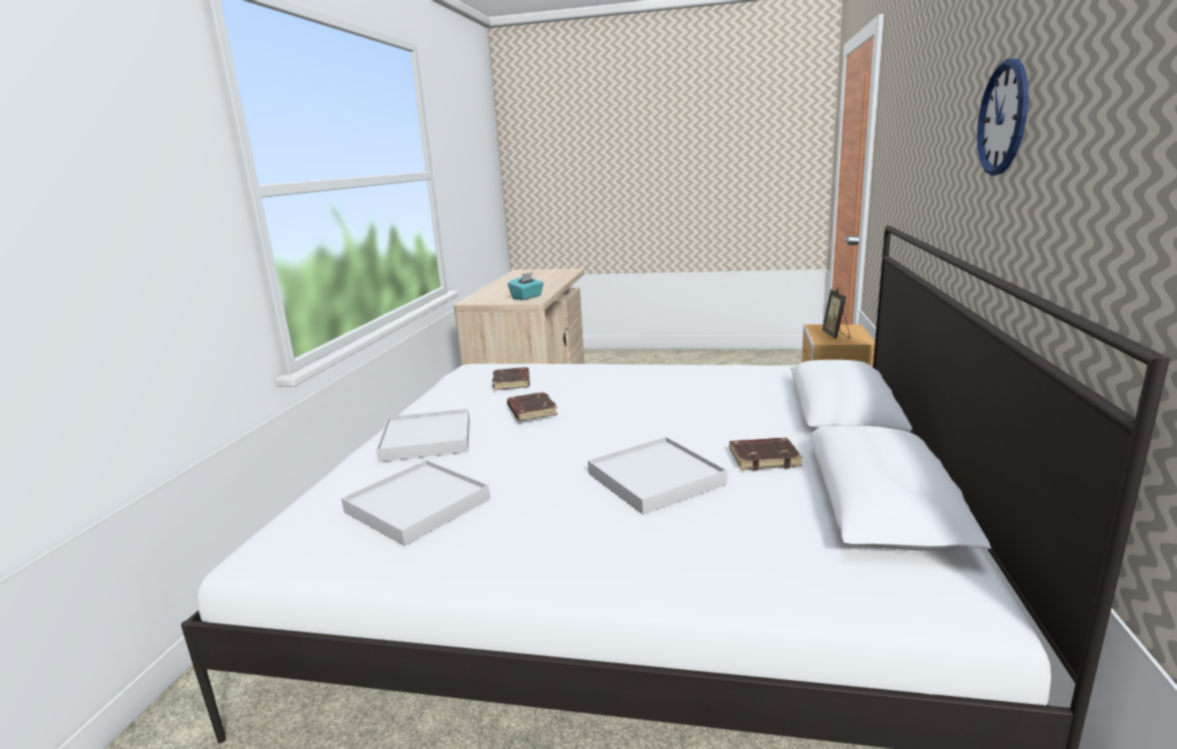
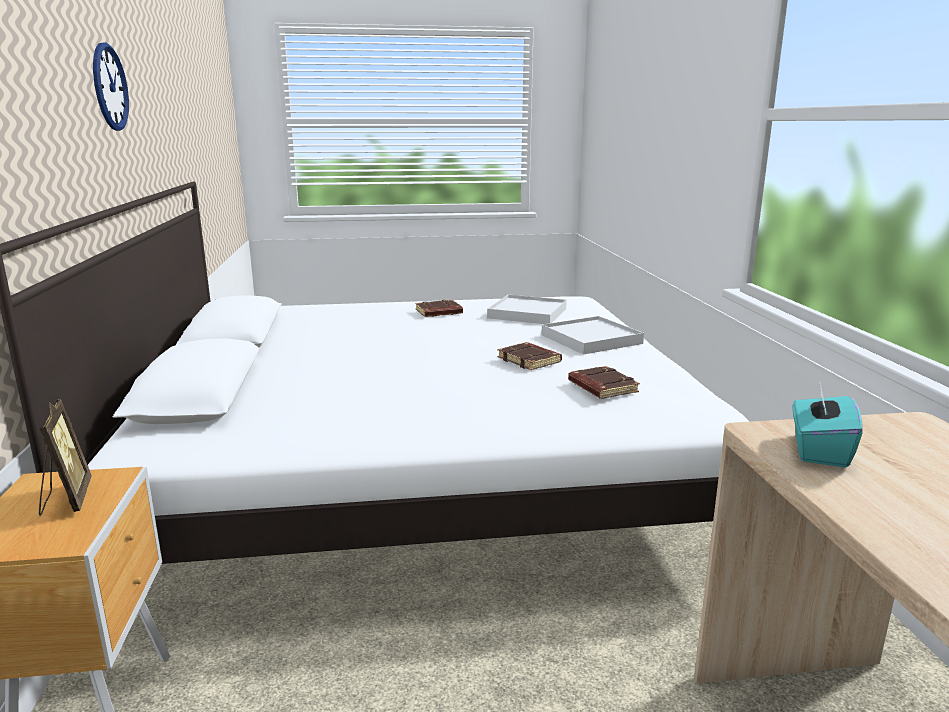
camera: 160 degrees right, 0 degrees up
(655, 479) = (385, 332): white tray -> none
(764, 458) = (303, 348): brown book -> brown book (438, 312)

